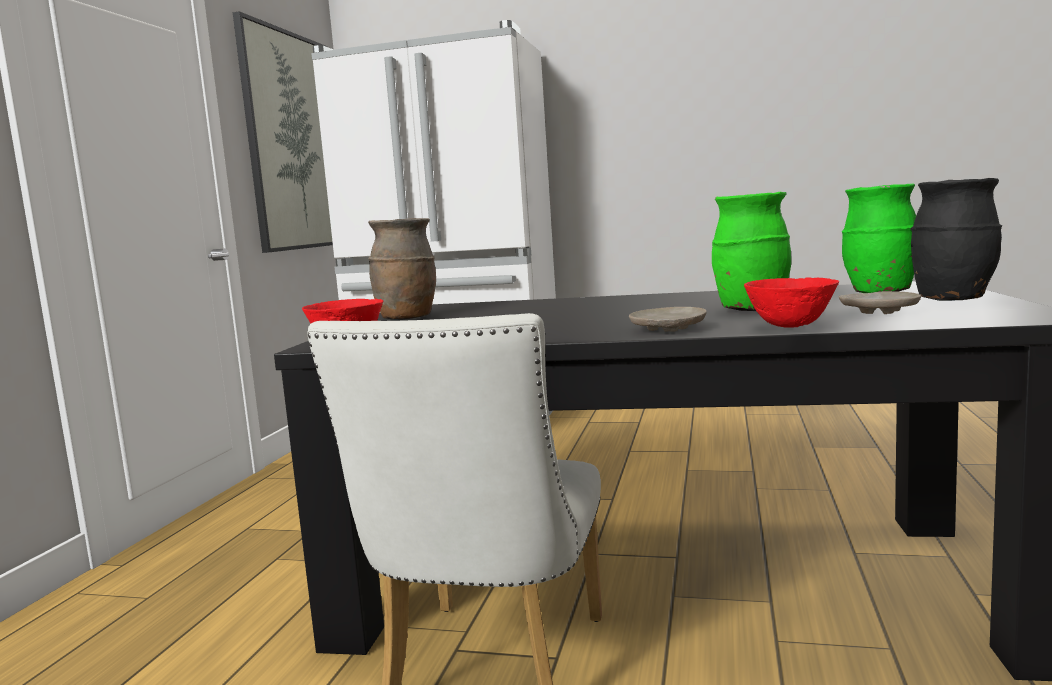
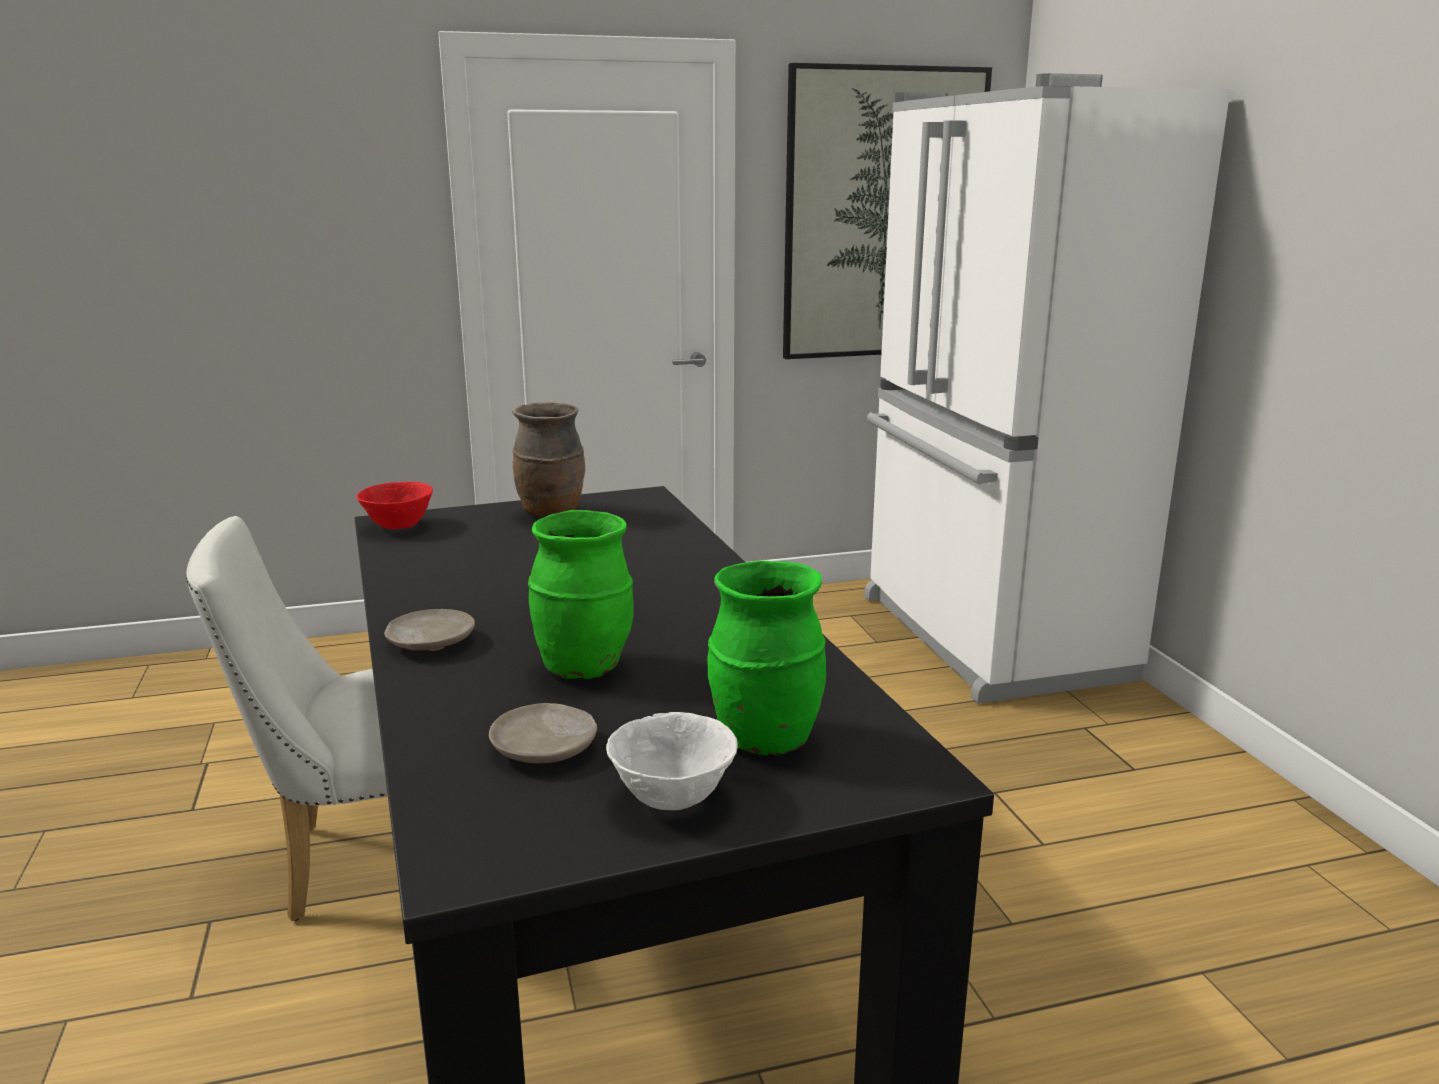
camera: 60 degrees right, 10 degrees up
(791, 326) = (431, 704): red bowl -> none
(953, 299) = (674, 799): black vase -> white bowl

